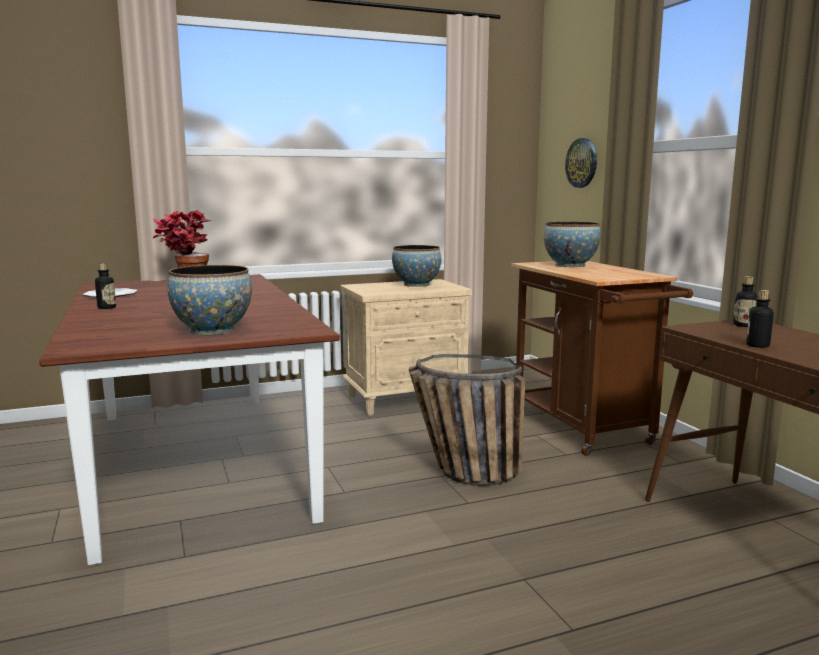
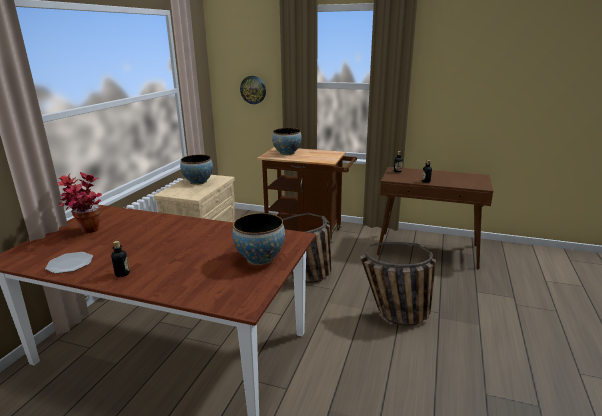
camera: 50 degrees left, 10 degrees up
(479, 581) = (393, 316): none -> basket

